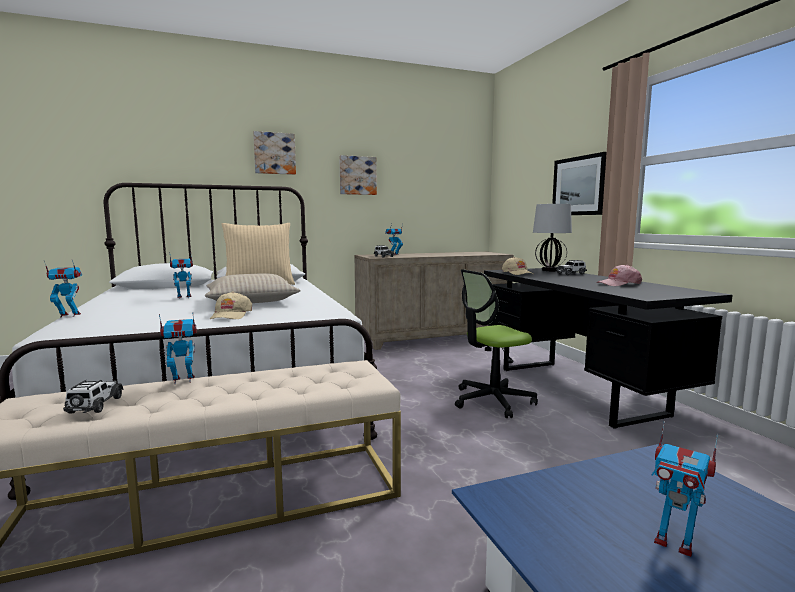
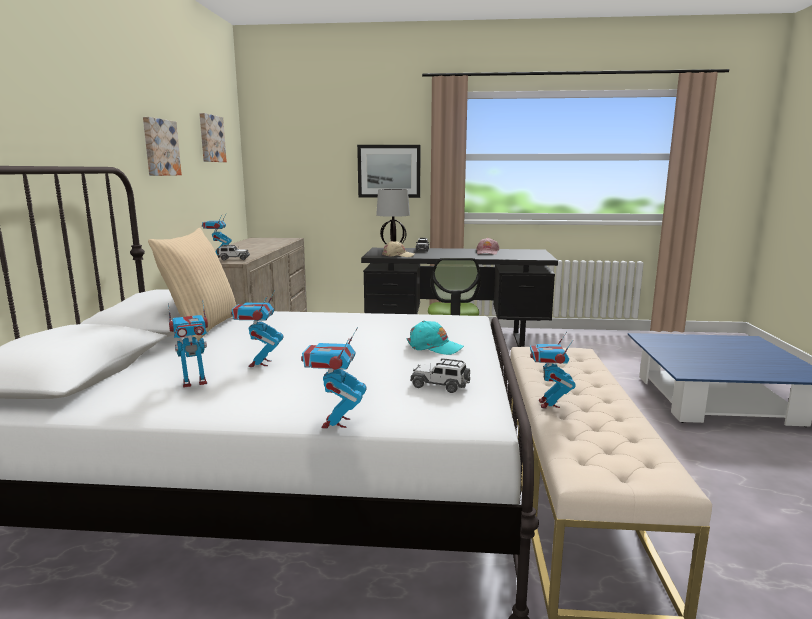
camera: 65 degrees left, 5 degrees up
(95, 406) = (613, 437): toy car -> toy car (440, 385)
(231, 315) = (434, 347): beige cap -> turquoise cap
(251, 301) = (348, 337): beige pillow -> none
(274, 153) = (79, 107): picture -> picture (210, 138)
(674, 542) = (719, 354): toy robot -> toy robot (194, 382)

